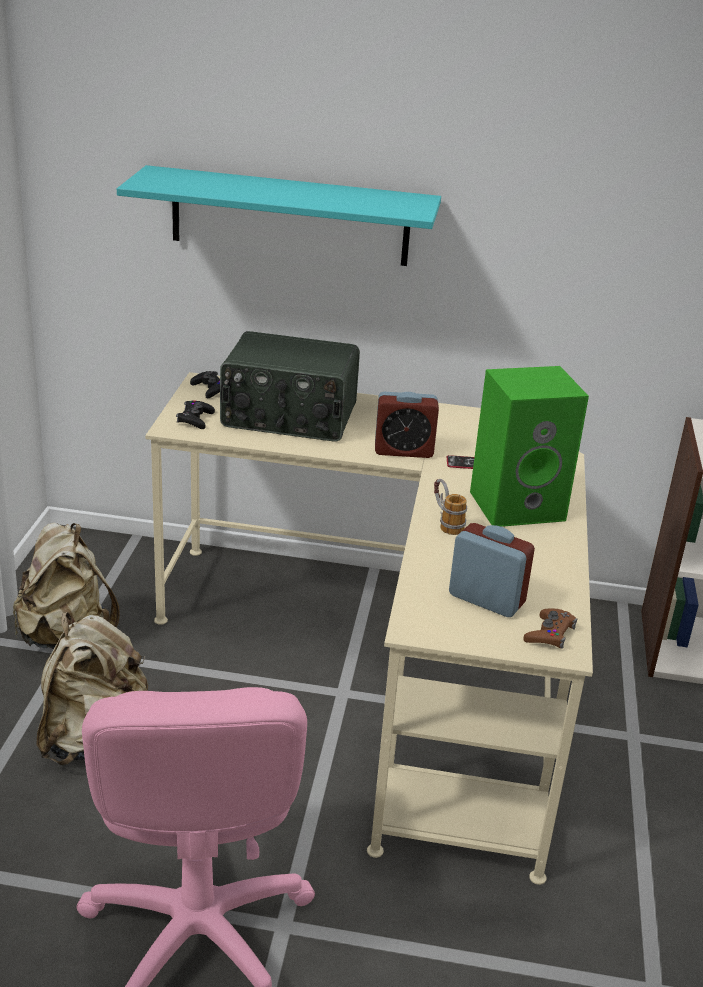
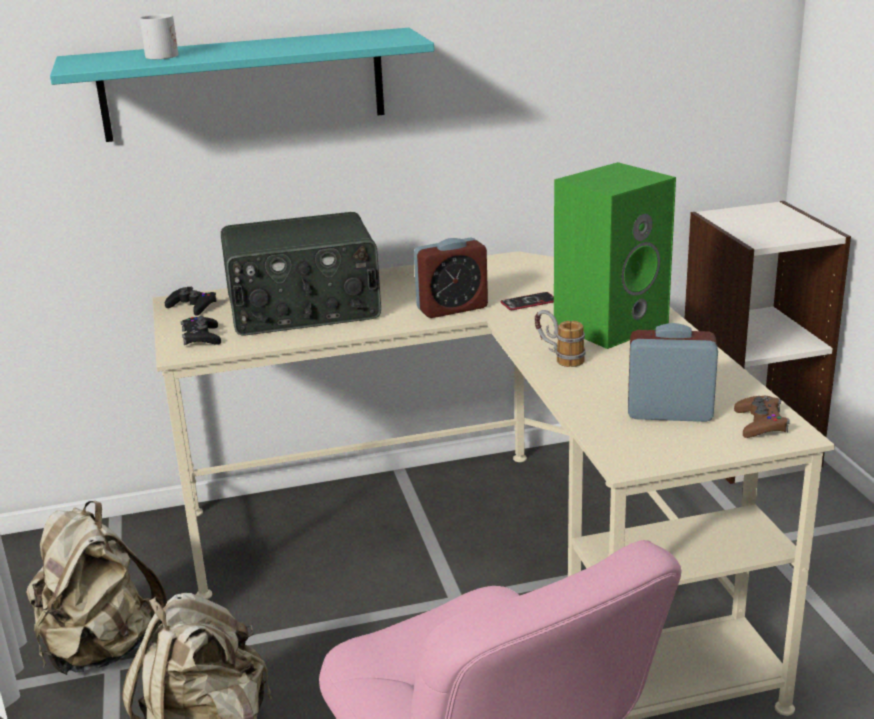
camera: 20 degrees left, 5 degrees down
(217, 184) = (164, 55): none -> white mug

